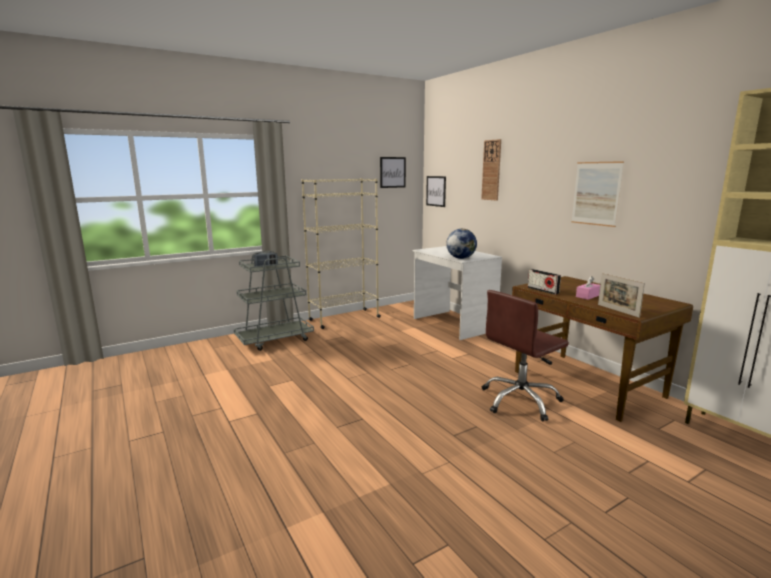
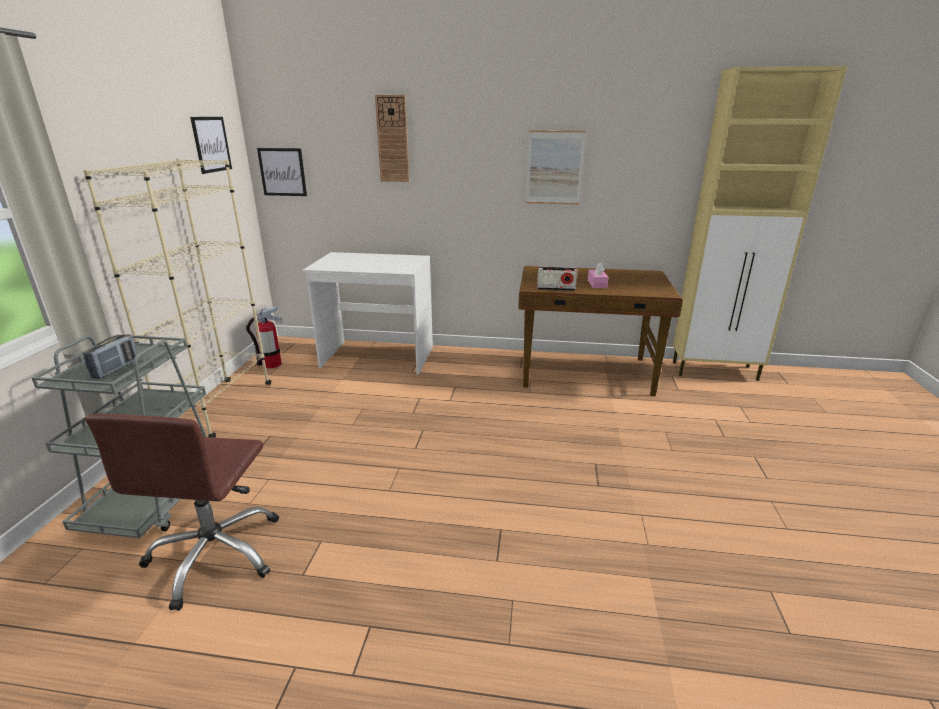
camera: 50 degrees left, 10 degrees up
(395, 309) = (271, 364): none -> fire extinguisher
(460, 258) = (397, 268): globe -> none
(520, 400) = (577, 415): brown office chair -> brown office chair (216, 554)
(617, 310) = (649, 293): picture frame -> none

